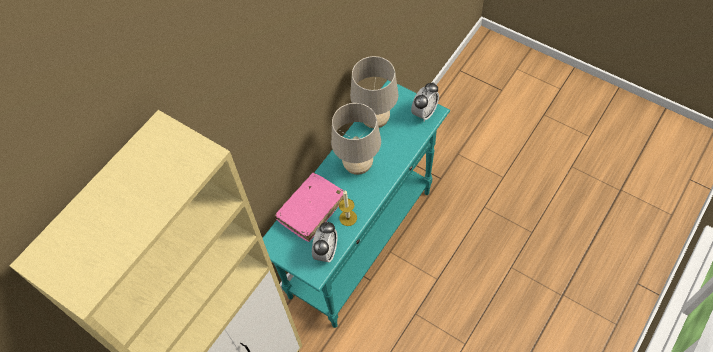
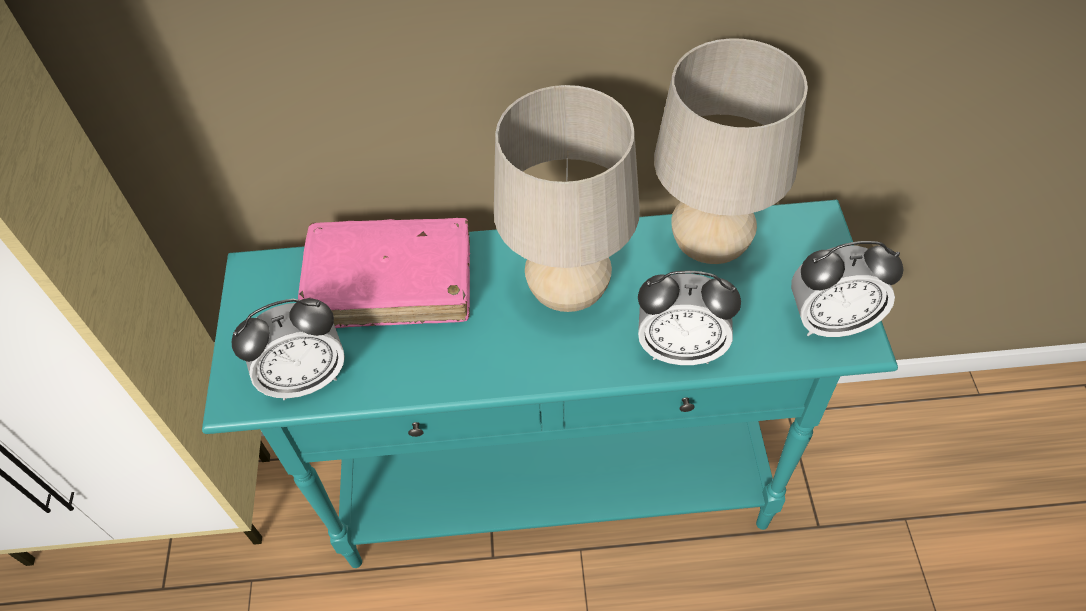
camera: 50 degrees right, 5 degrees down
(348, 218) = (423, 360): candle -> none
(401, 153) = (680, 348): none -> alarm clock

